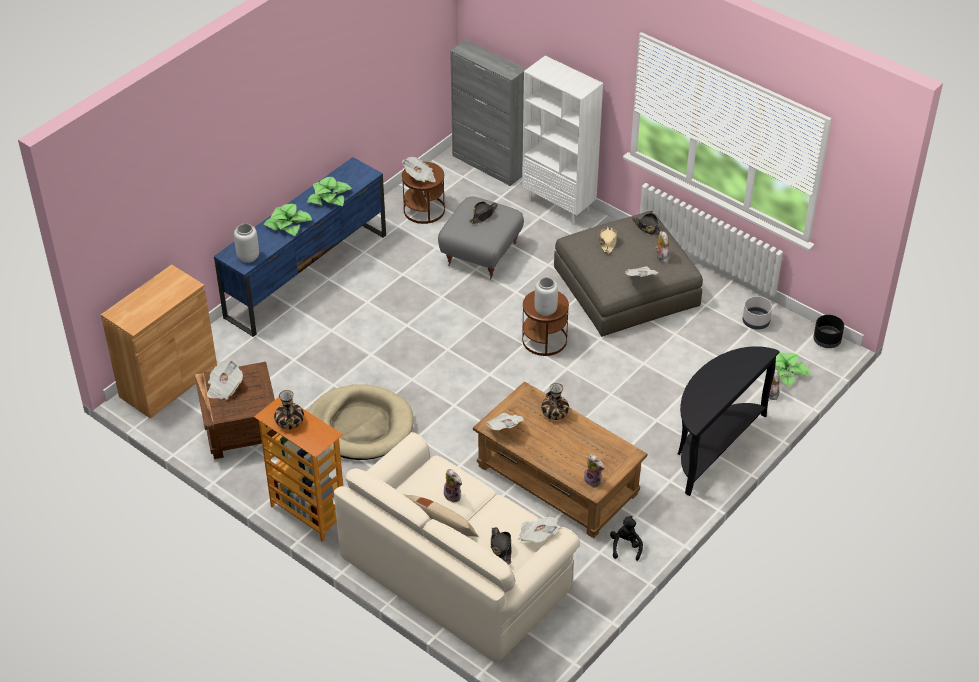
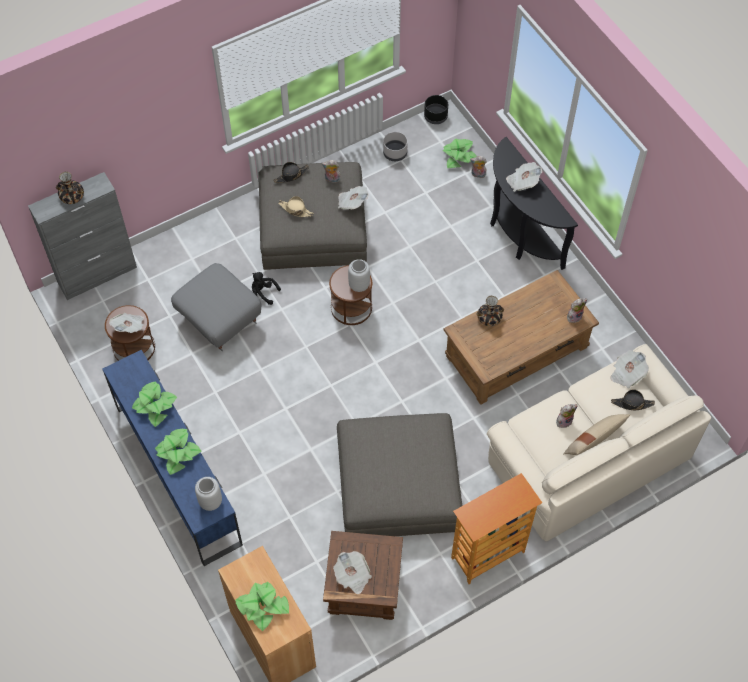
camera: 70 degrees left, 15 degrees up
(145, 300) = (263, 607): none -> potted plant
(289, 422) = (491, 512): vase -> vase (72, 196)
(360, 426) = (398, 483): beige dog bed -> grey ottoman
(483, 215) = (211, 292): black hat -> none
(504, 428) = (493, 360): newspaper -> newspaper (522, 182)
(559, 206) = (185, 238): white bookcase -> none
(626, 546) = (602, 329): black plush toy -> black plush toy (263, 293)

